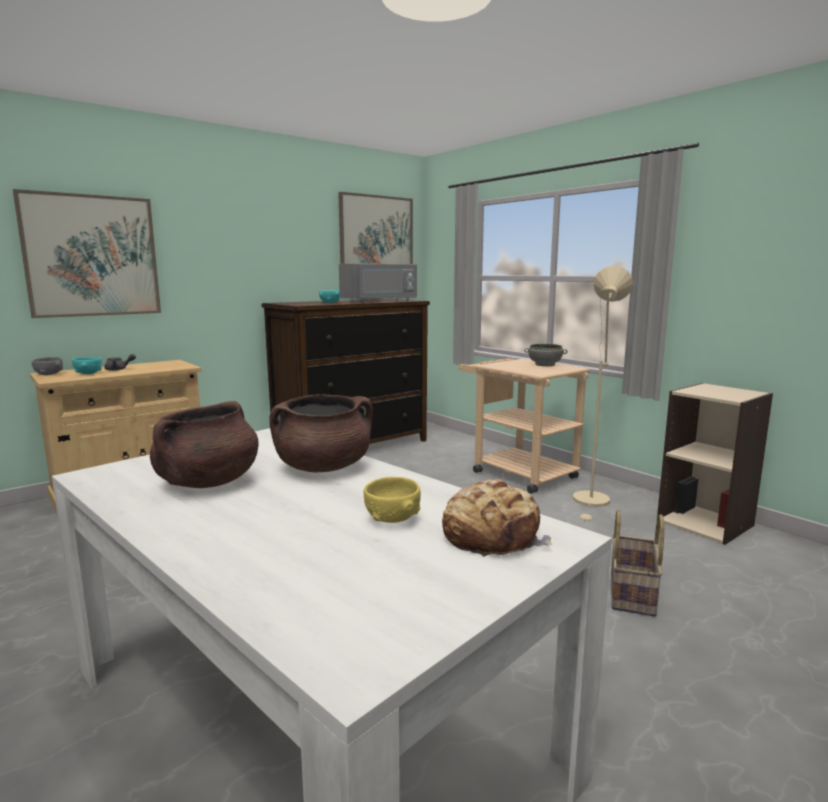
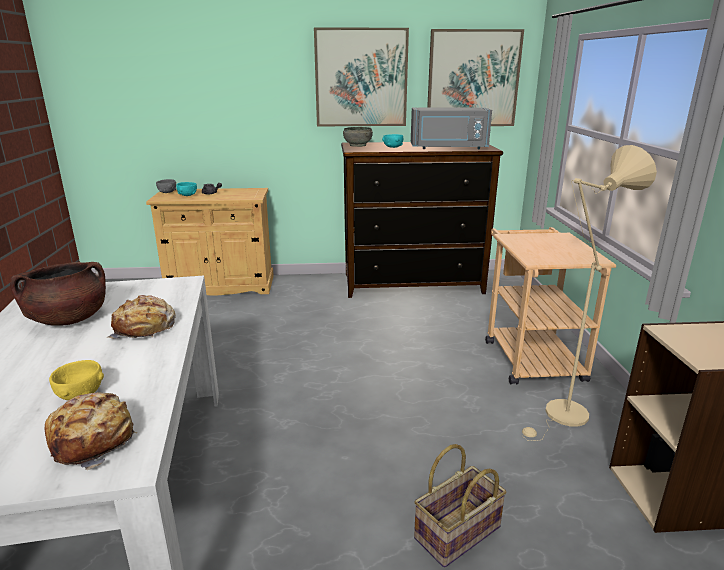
camera: 35 degrees right, 10 degrees up
(92, 256) = (203, 101): picture -> picture (361, 78)
(323, 467) = (145, 328): brown cooking pot -> bread
(545, 364) = (573, 247): grey bowl -> grey bowl (358, 145)

